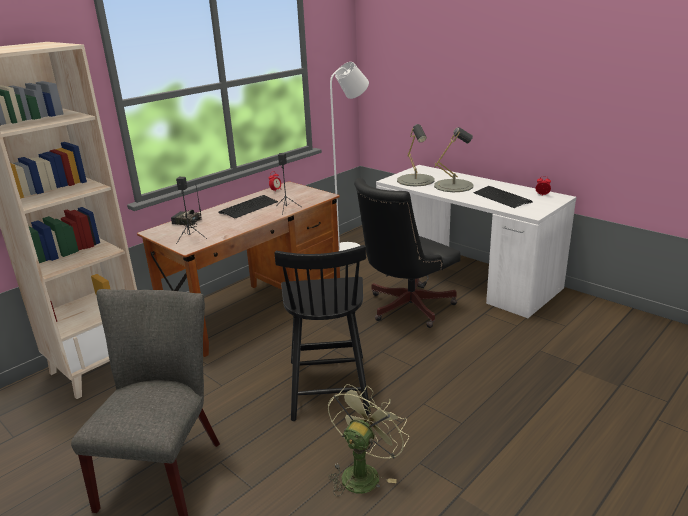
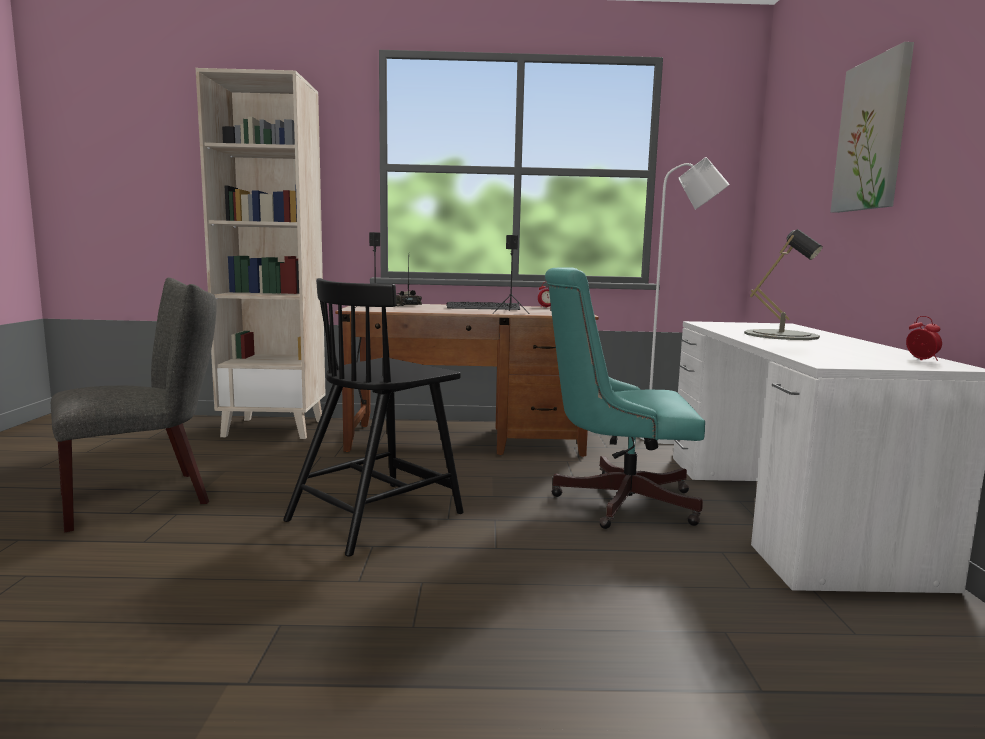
camera: 45 degrees right, 15 degrees down
(363, 472) = (223, 592): green fan -> none
(405, 308) = (616, 501): black office chair -> turquoise office chair
(415, 180) = (739, 326): grey table lamp -> none
(475, 64) = (872, 135): none -> picture
(502, 198) = (826, 350): keyboard -> none

